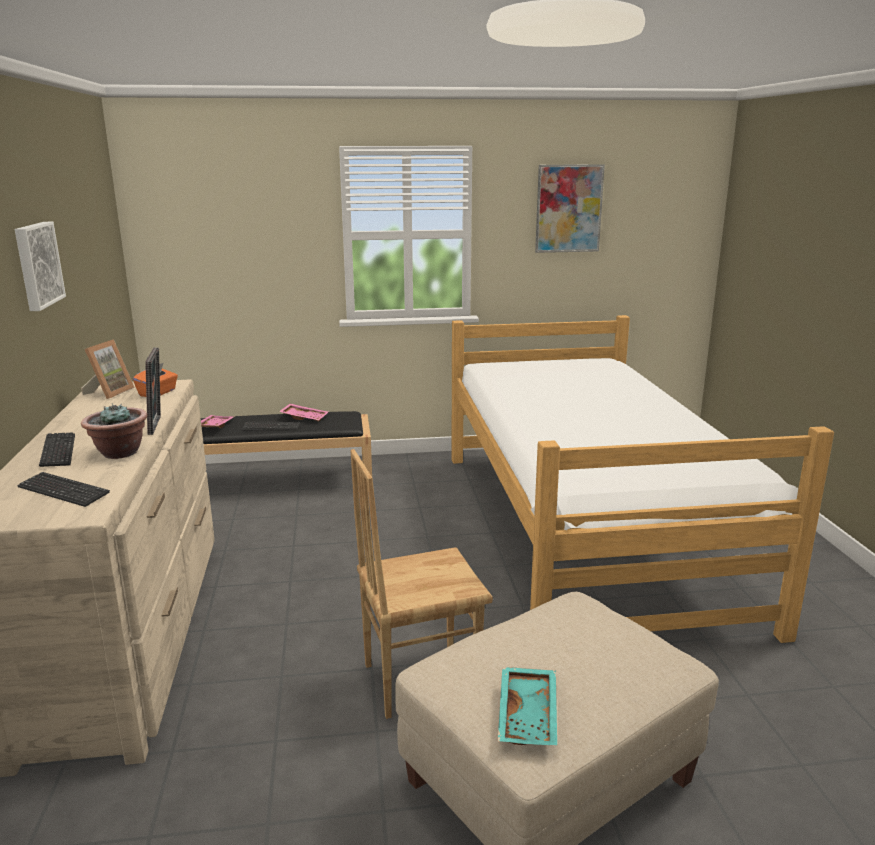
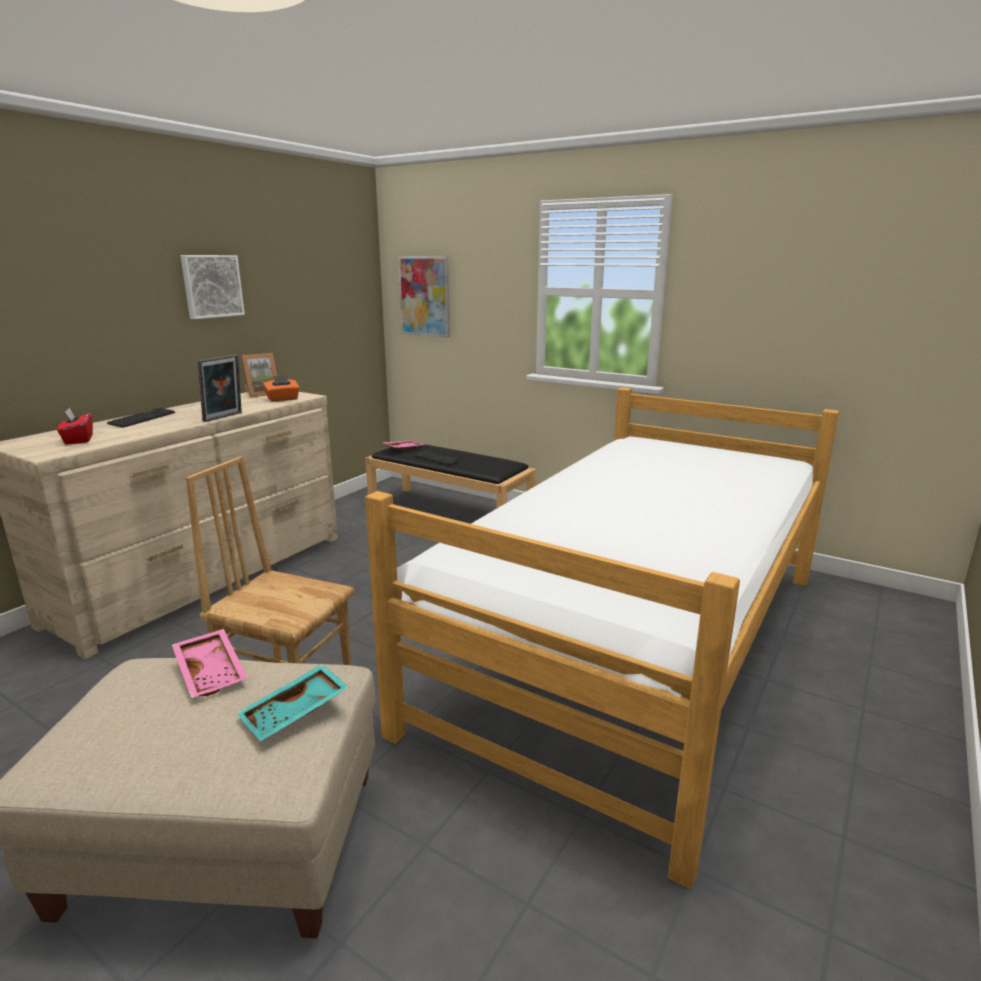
camera: 40 degrees right, 0 degrees up
(63, 491) = (78, 440): keyboard -> red tissue box
(119, 452) = (161, 427): potted plant -> none
(304, 417) = (473, 458): pink tray -> pink tray (212, 671)
(529, 716) = (95, 739): turquoise tray -> turquoise tray (295, 713)
(568, 208) = (785, 269): picture -> picture (425, 296)

